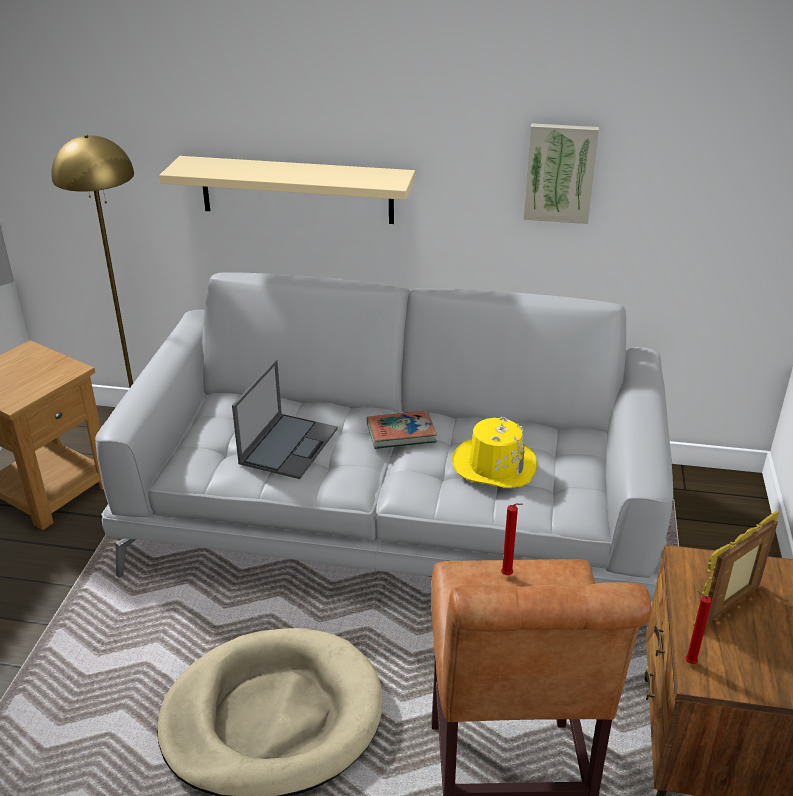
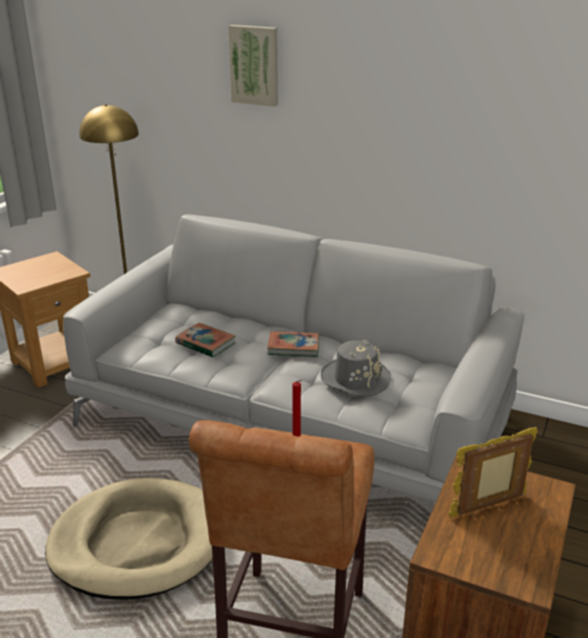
camera: 15 degrees right, 5 degrees down
(289, 445) = (205, 343): laptop -> book
(297, 190) = (252, 157): beige shelf -> none
(494, 464) = (355, 379): yellow hat -> grey hat
(560, 172) = (447, 155): picture -> picture (255, 65)
(688, 662) = (431, 541): red candle -> none

